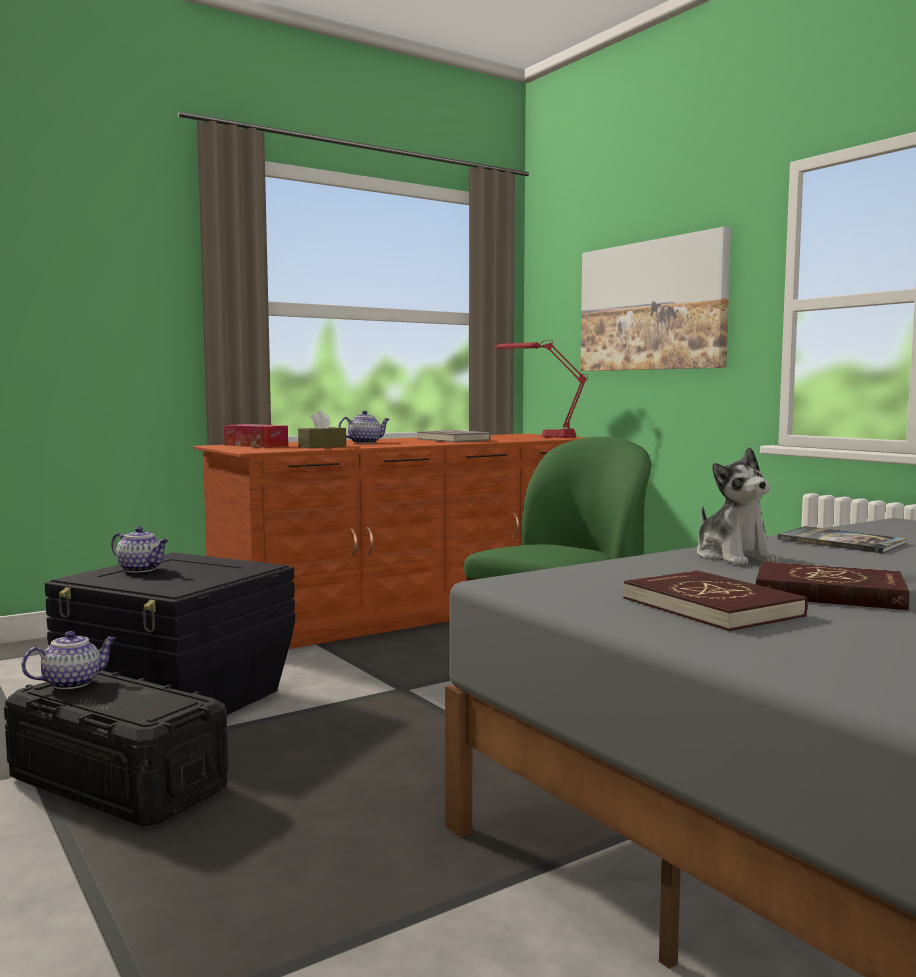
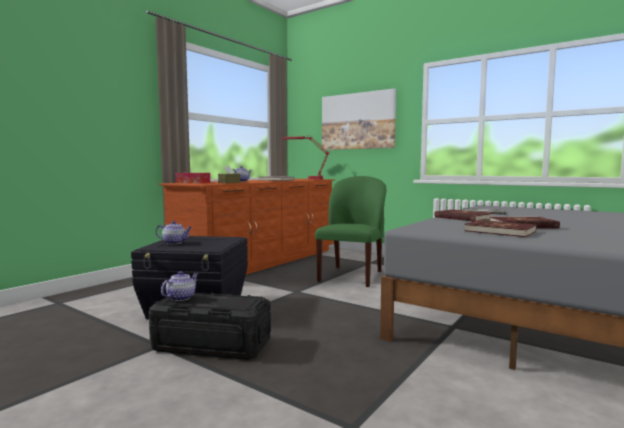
camera: 20 degrees left, 0 degrees up
(733, 557) = (462, 218): plush toy -> red book

